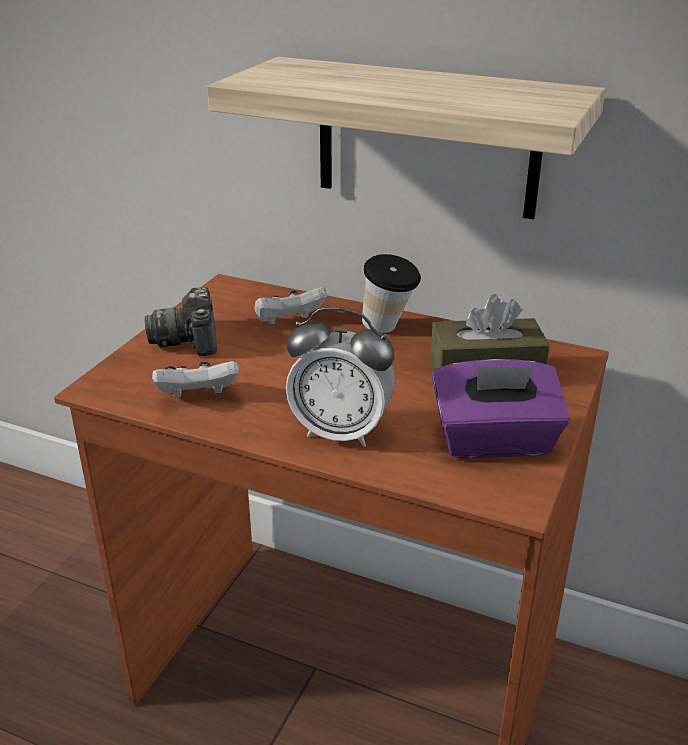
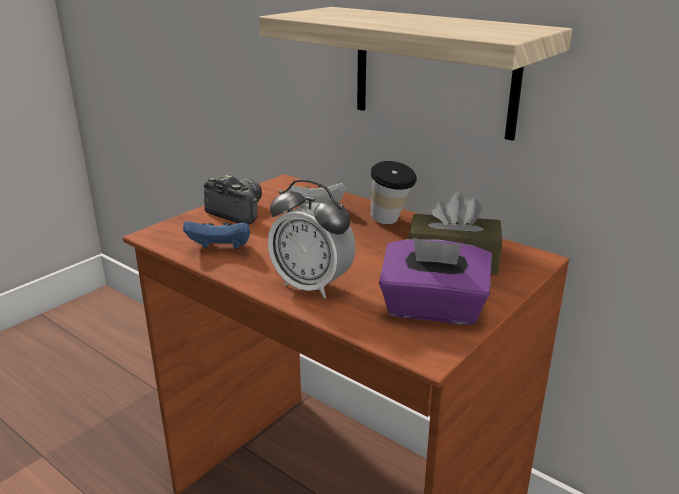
camera: 15 degrees right, 5 degrees down
(190, 340) = (237, 212): camera -> camera turned 120 degrees clockwise
(198, 397) = (220, 249): white game controller -> blue game controller

